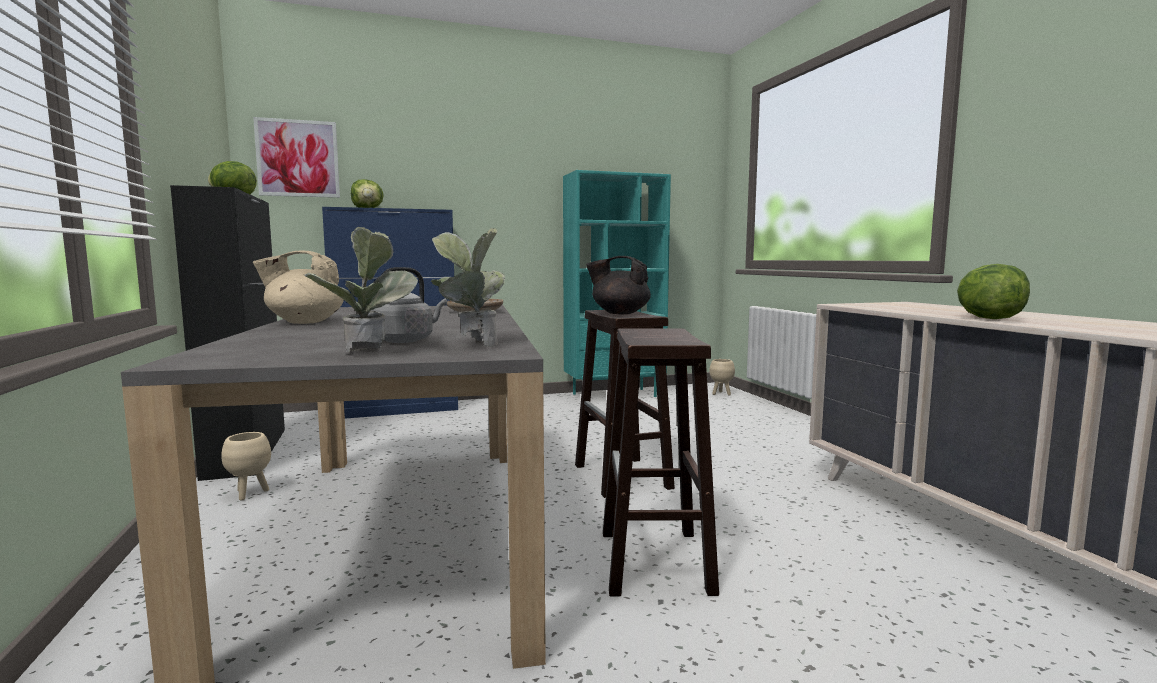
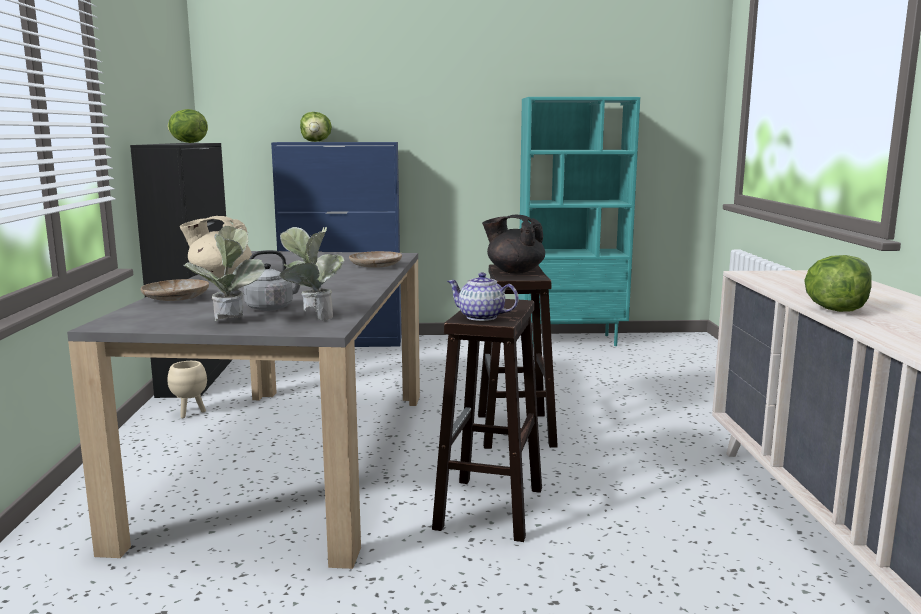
camera: 15 degrees right, 5 degrees up
(265, 338) = (176, 298): none -> beige plate
(298, 158) = (253, 91): picture -> none
(661, 340) = (482, 317): none -> teapot
(721, 394) = (695, 347): beige planter -> none

